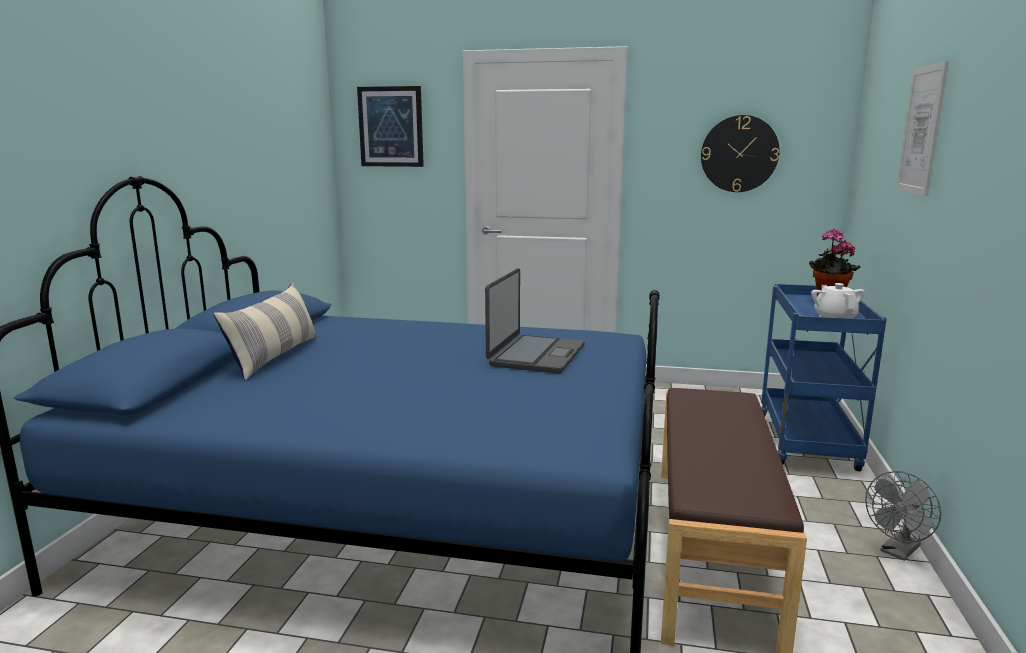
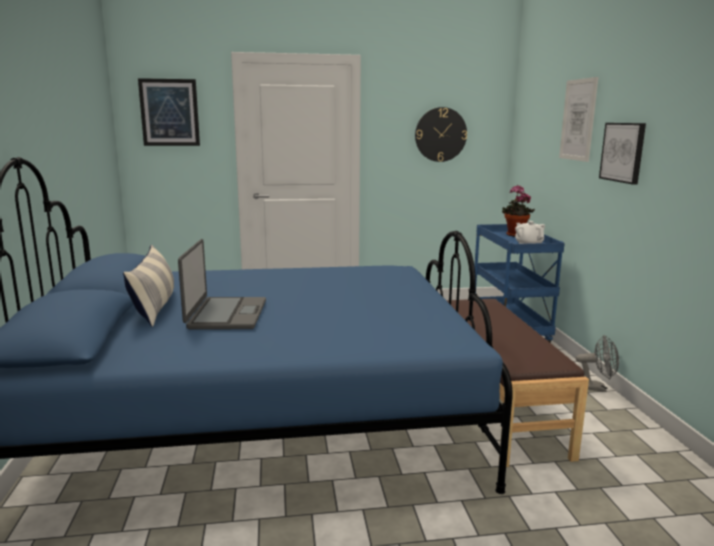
camera: 20 degrees left, 0 degrees up
(535, 355) = (359, 285): laptop -> laptop (226, 314)
(898, 552) = (596, 387): grey fan -> grey fan turned 105 degrees counterclockwise
(967, 181) = (623, 152): none -> picture

